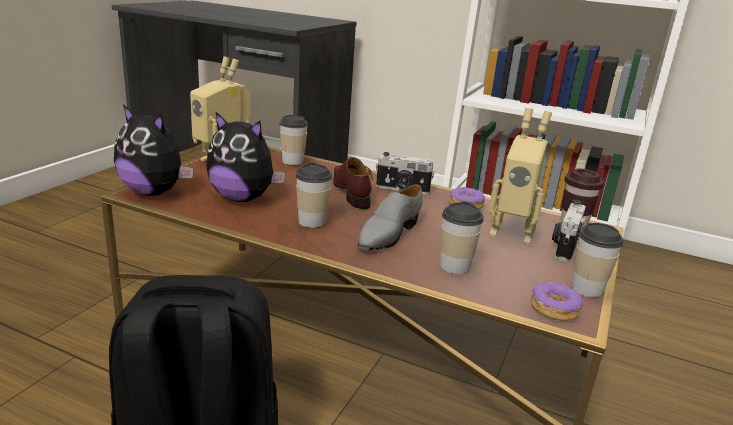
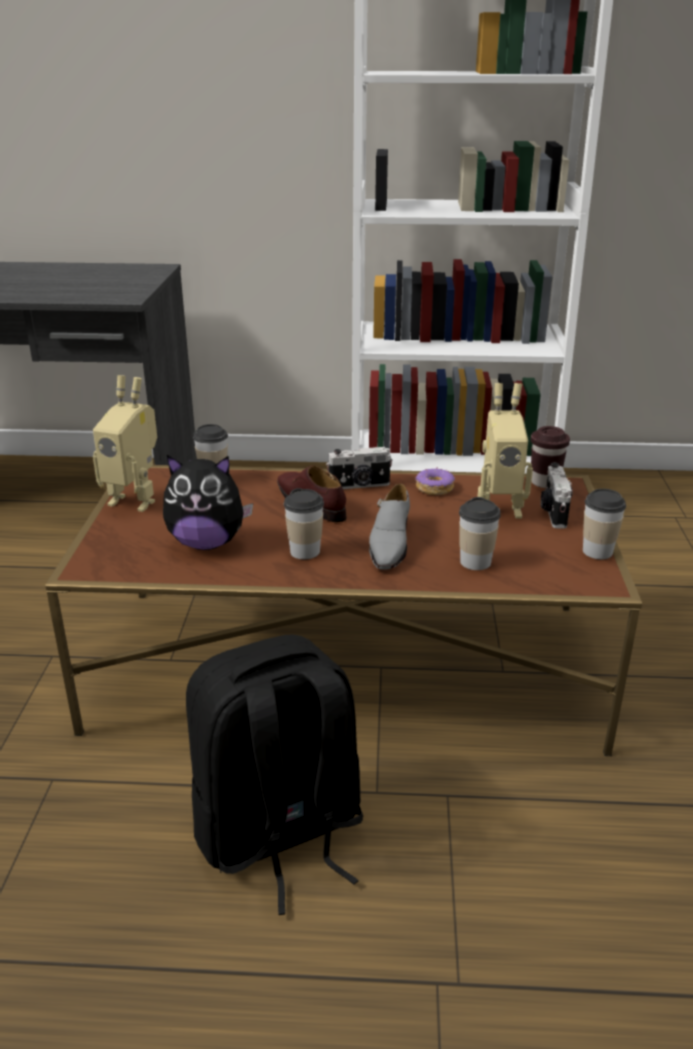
camera: 20 degrees left, 5 degrees up
(154, 192) = (103, 563): plush toy -> none
(553, 309) = (583, 580): donut -> none

